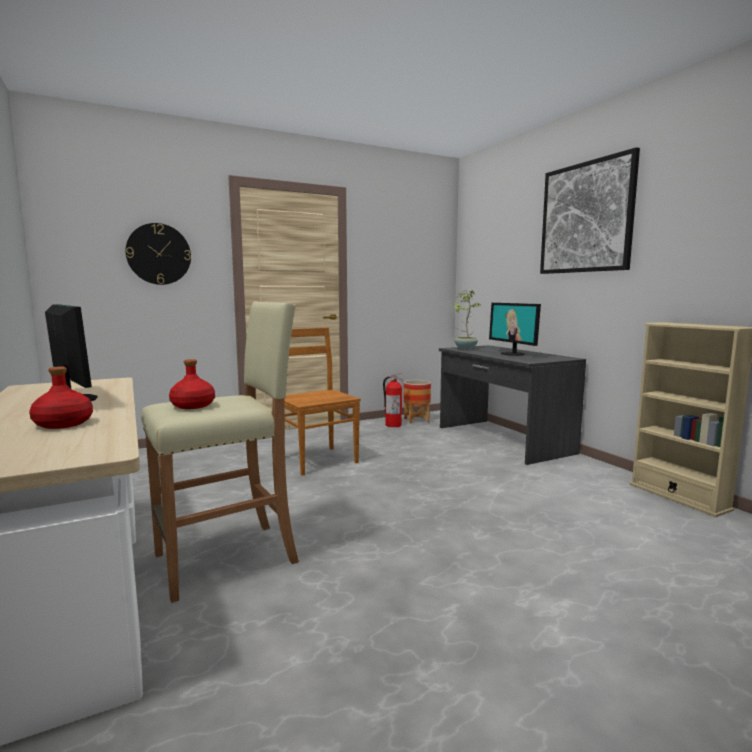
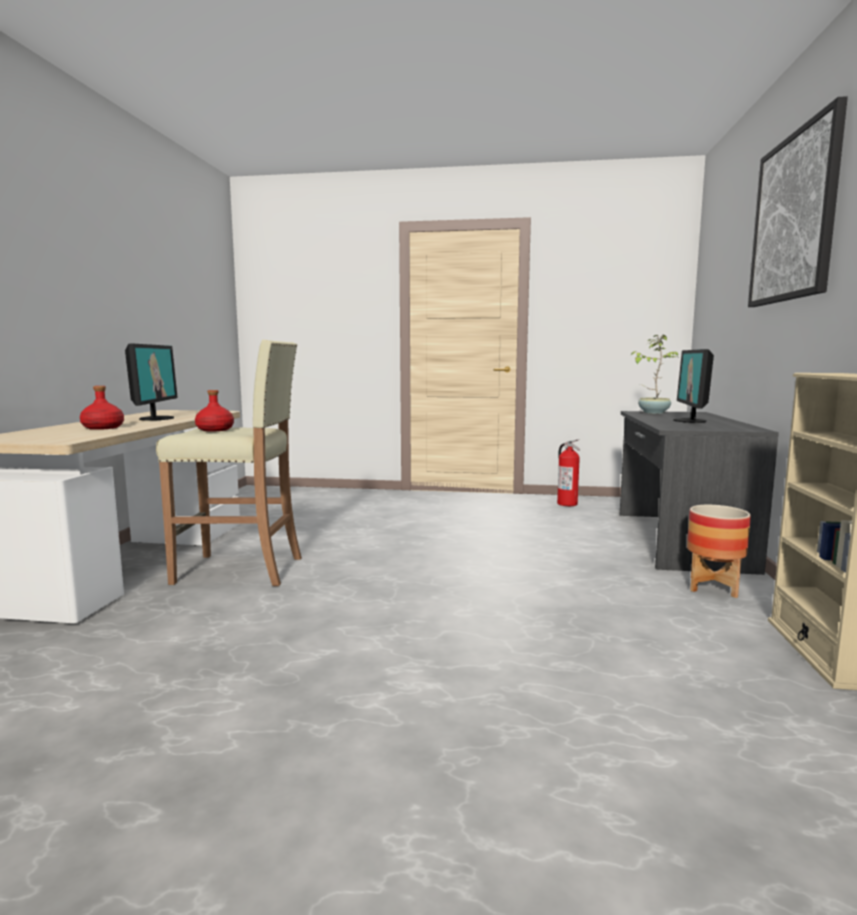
camera: 35 degrees right, 0 degrees up
(159, 254) = (333, 305): wall clock -> none
(317, 460) = (429, 520): brown chair -> none
(416, 420) = (605, 503): planter -> planter (713, 587)

